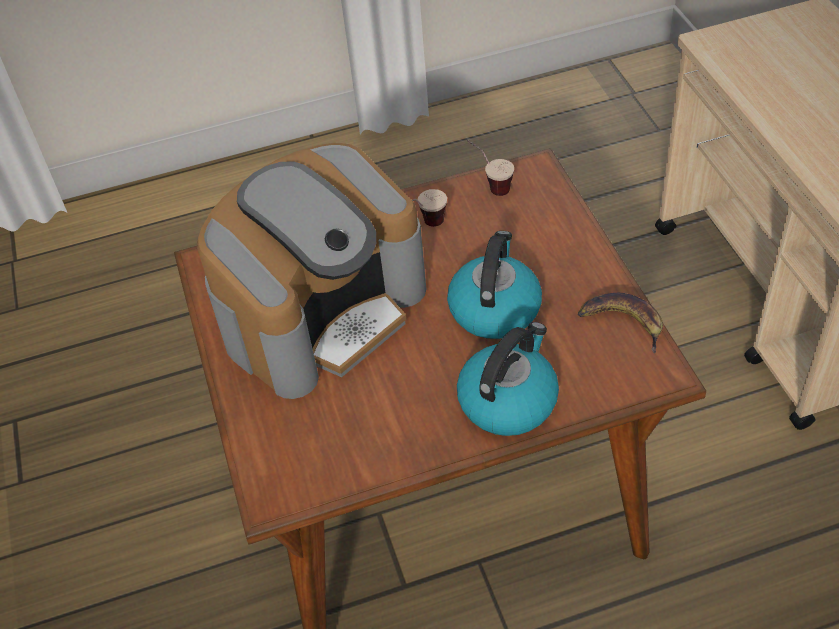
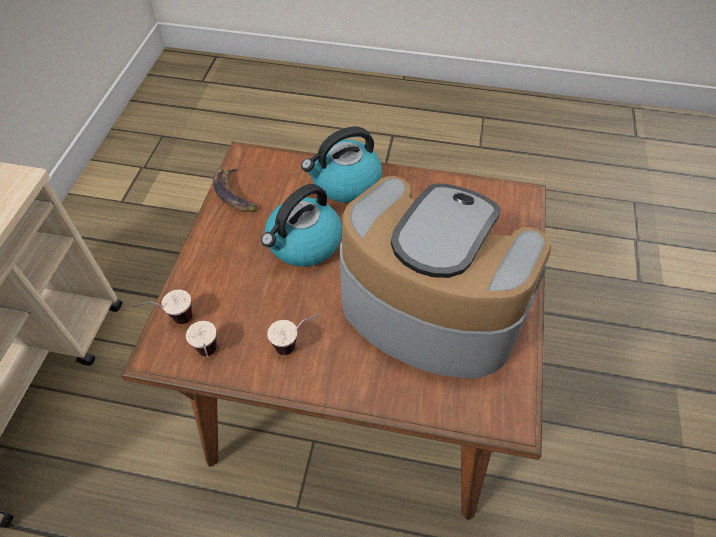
camera: 155 degrees left, 5 degrees up
(322, 311) = (429, 306): coffee machine -> coffee machine turned 45 degrees clockwise
(551, 191) = (171, 321): none -> cup

